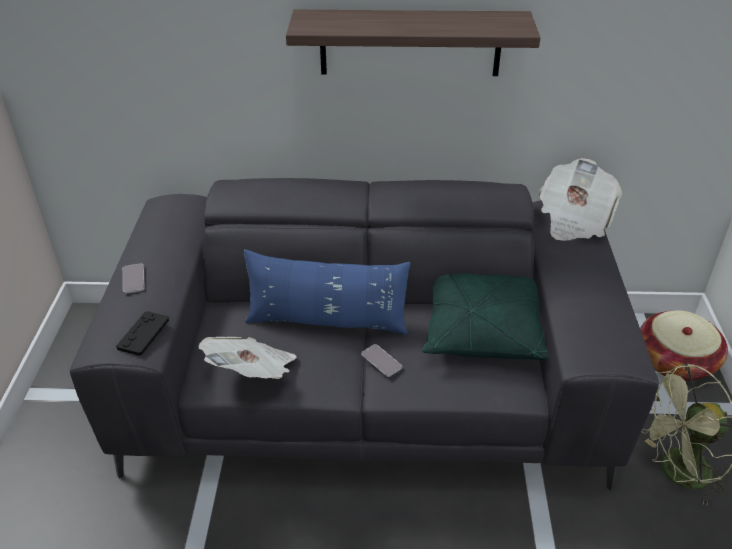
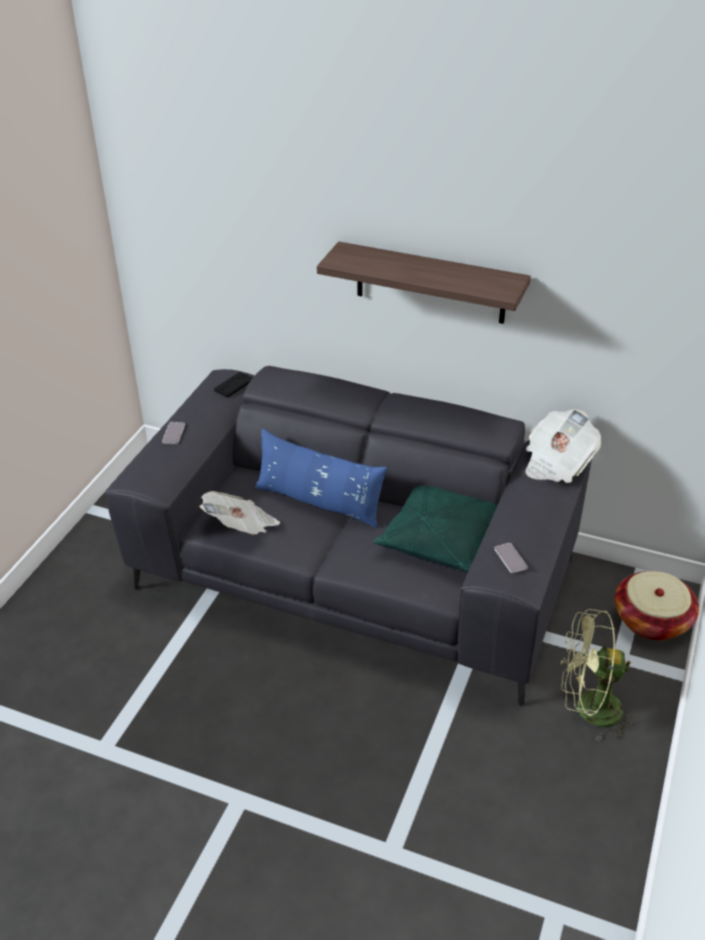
camera: 20 degrees right, 0 degrees up
(143, 334) = (163, 476): black game controller -> black game controller (234, 385)
(381, 361) = (345, 543): phone -> phone (510, 558)

